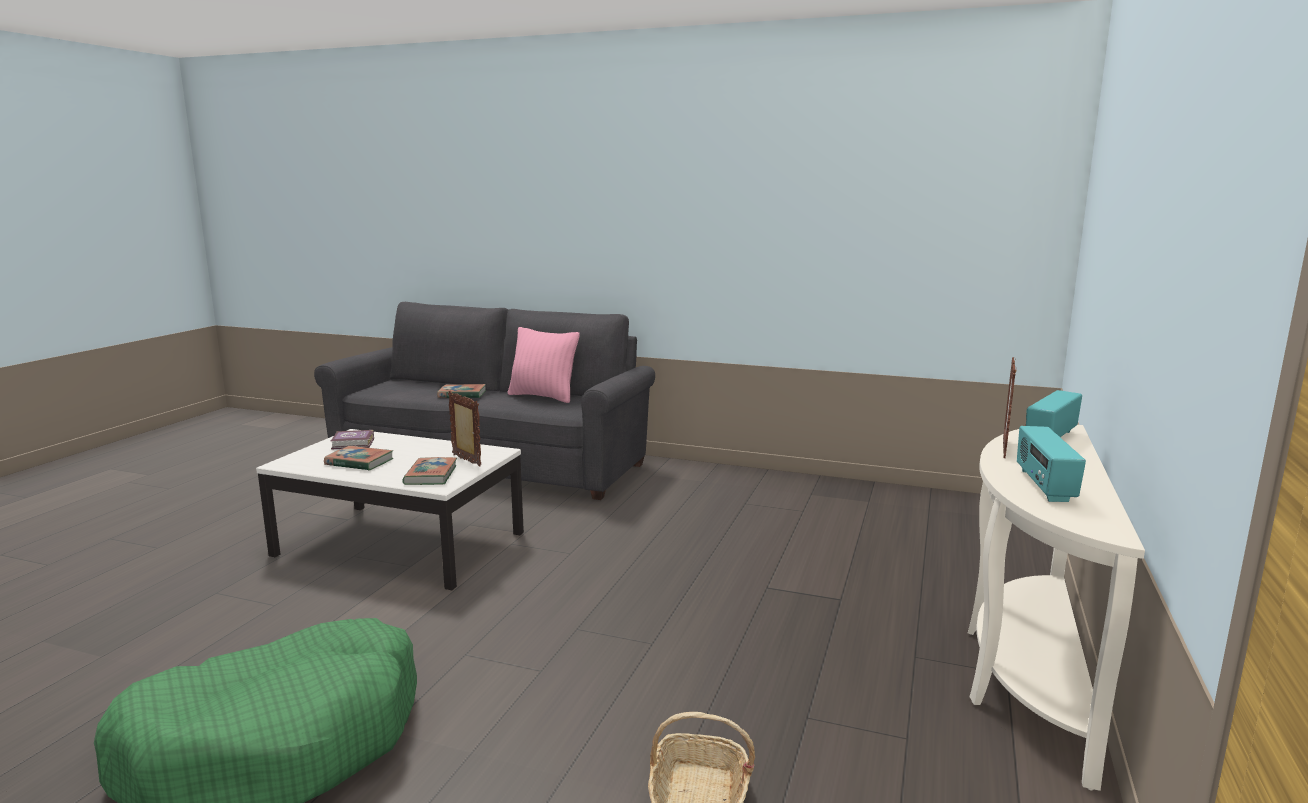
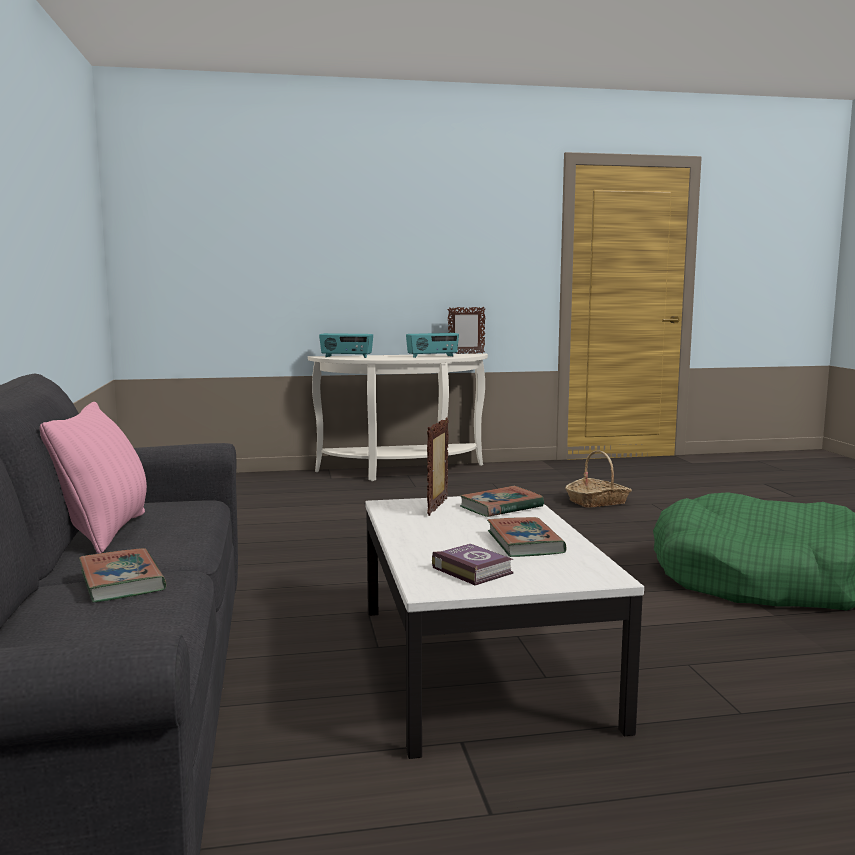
camera: 120 degrees left, 5 degrees down
(1004, 448) = (378, 359): picture frame -> picture frame (466, 354)

